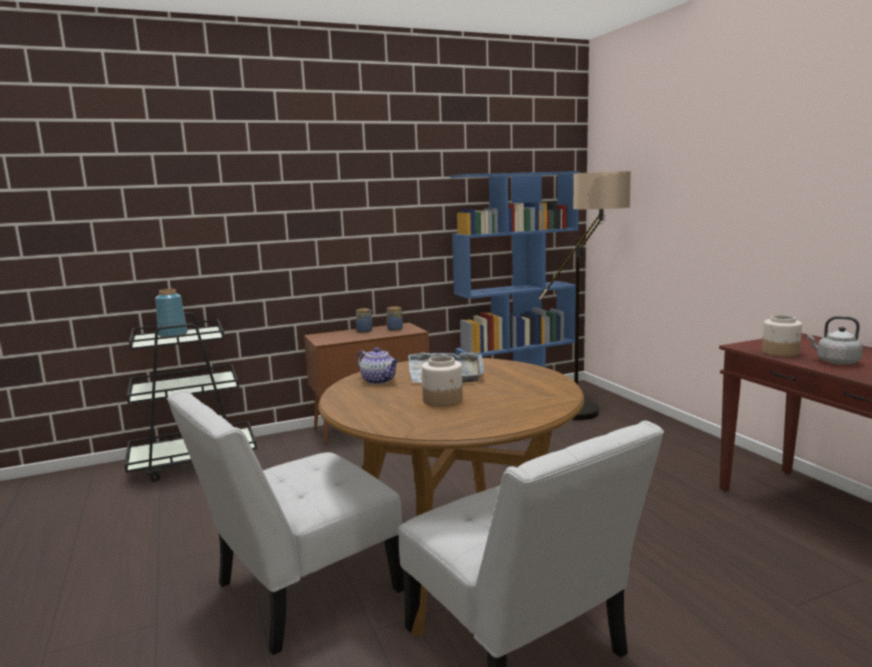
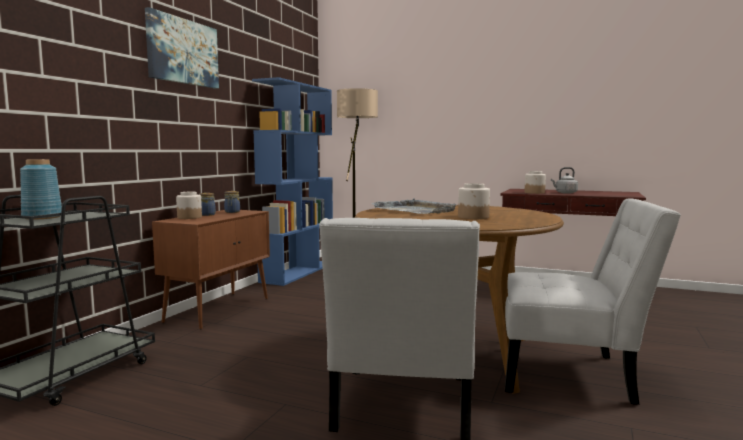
camera: 45 degrees left, 5 degrees down
(341, 333) = (189, 217): none -> jar
(346, 165) = (183, 51): none -> picture
(379, 381) = (393, 217): teapot -> none

